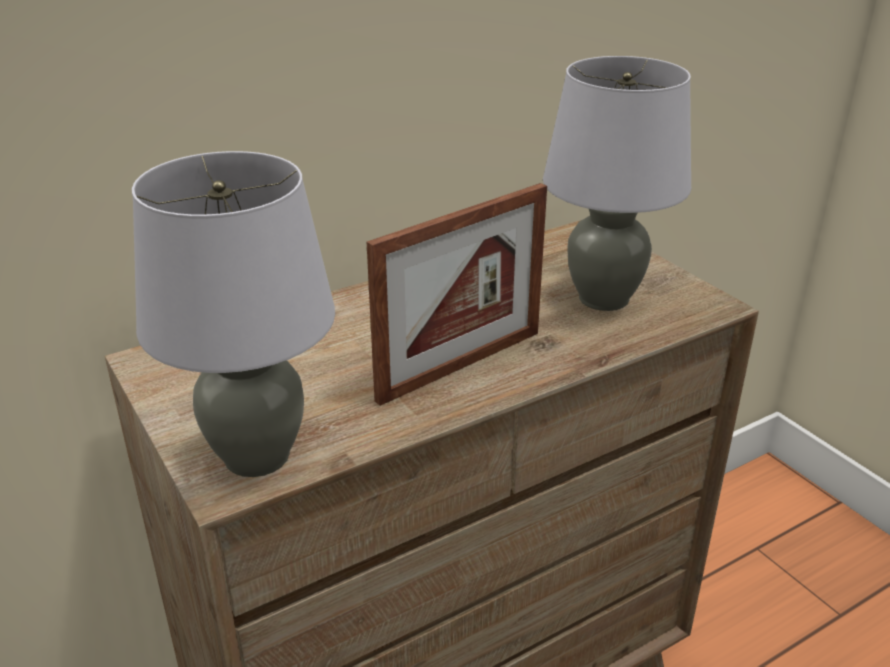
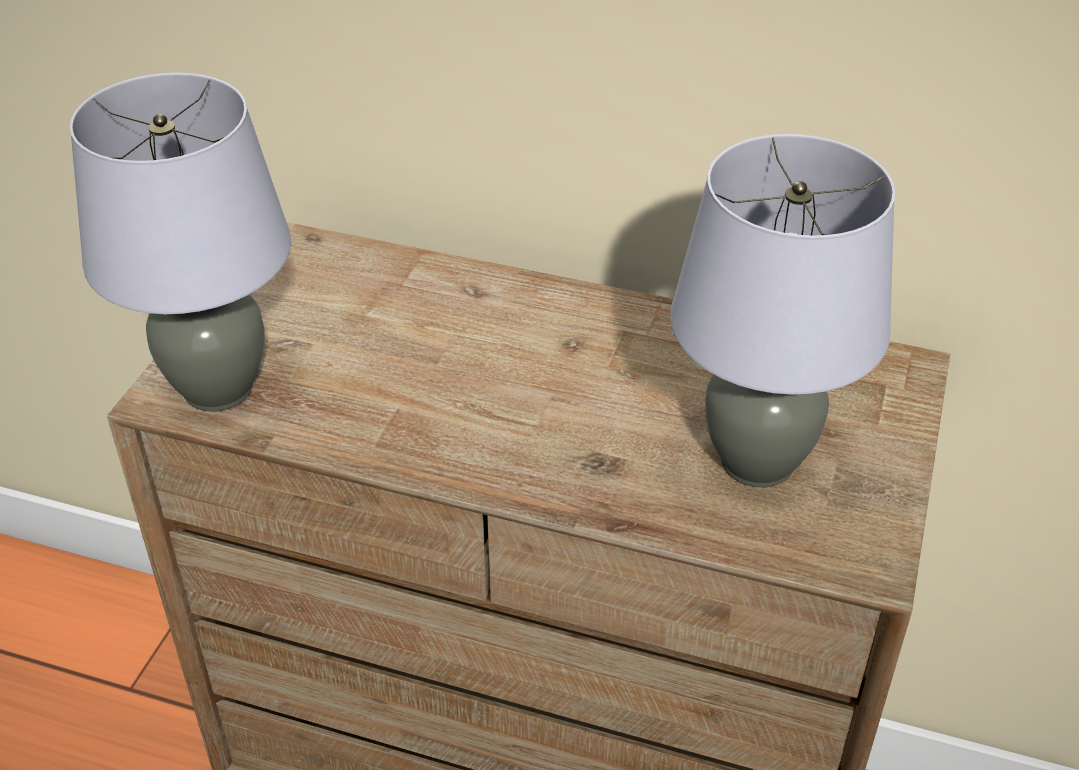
camera: 50 degrees right, 10 degrees up
(460, 365) = (489, 428): picture frame -> none

